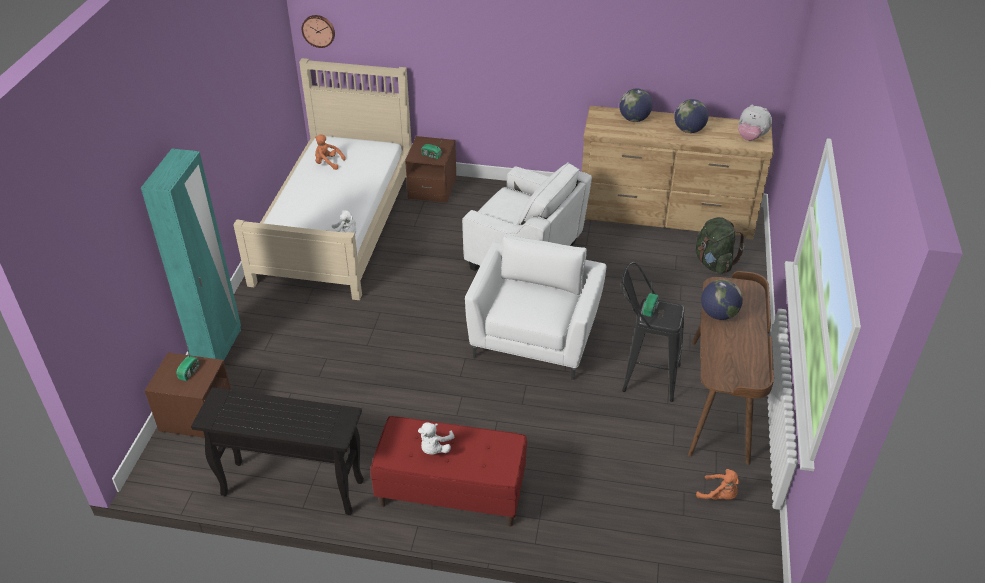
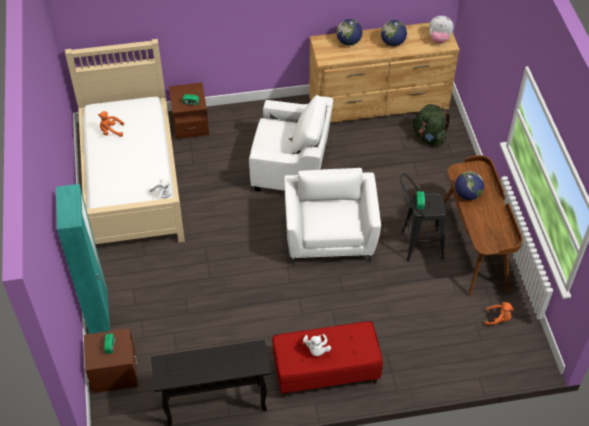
camera: 20 degrees left, 10 degrees up
(318, 30) = (77, 25): wall clock -> none

